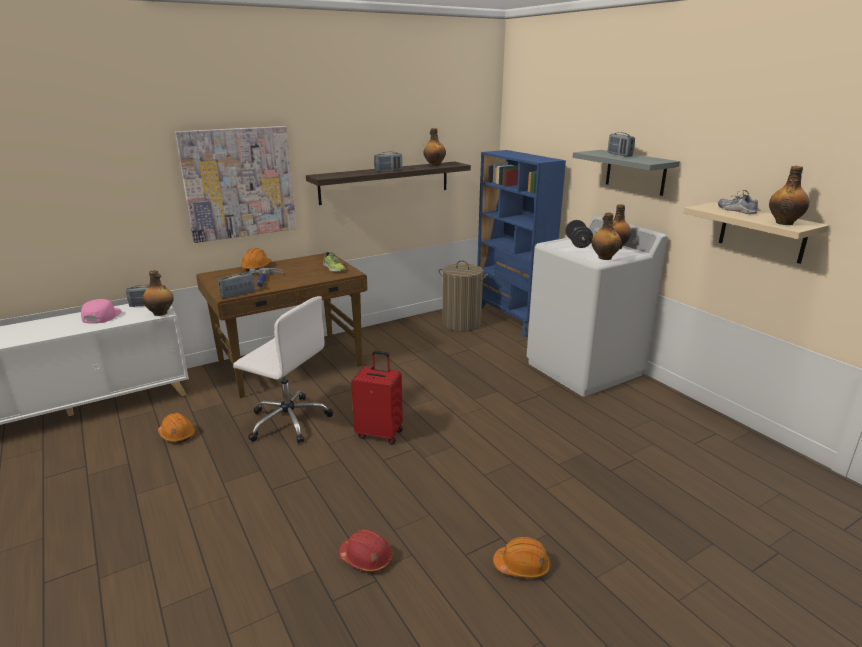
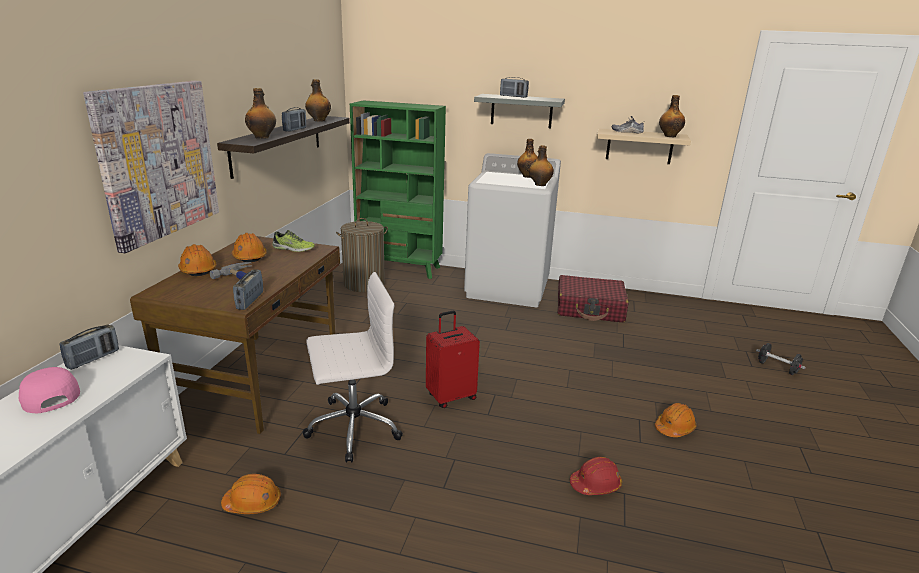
camera: 45 degrees left, 0 degrees up
(161, 313) = (143, 360): bottle -> bottle (262, 137)
(298, 266) = (249, 256): none -> orange hard hat
(511, 320) = (399, 268): blue bookcase -> green bookcase
(577, 243) = (498, 178): black dumbbell -> black dumbbell (777, 368)
(641, 420) = (590, 309): none -> red suitcase

